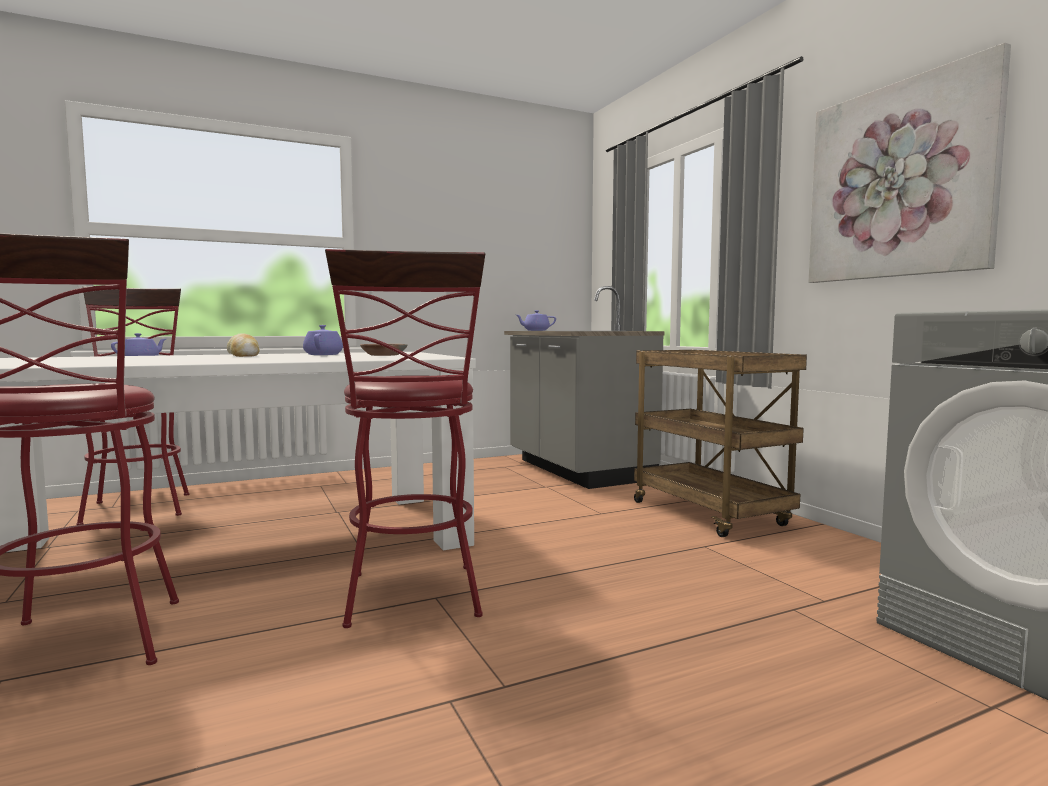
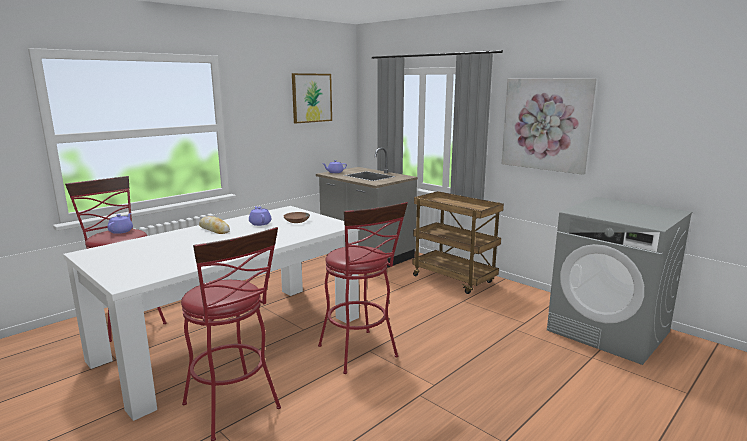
camera: 20 degrees left, 10 degrees up
(509, 216) = (311, 98): none -> picture

